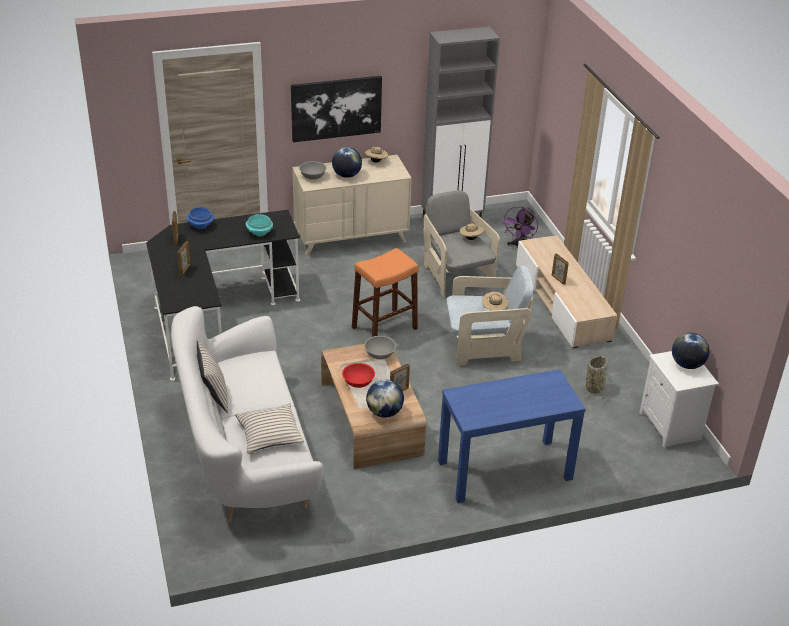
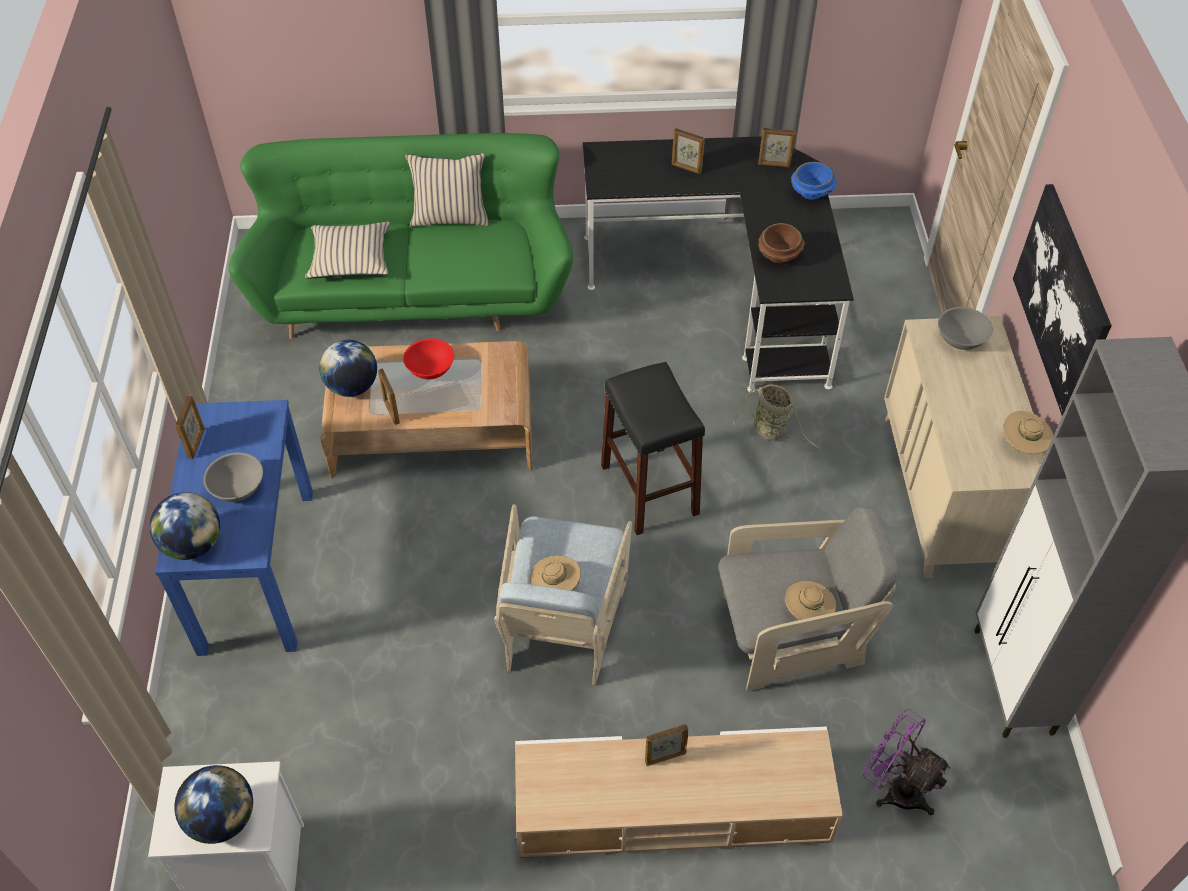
camera: 105 degrees right, 15 degrees up
(245, 452) = (415, 293): white sofa -> green sofa
(259, 233) = (779, 255): turquoise bowl -> brown bowl
(346, 175) = (964, 389): globe -> globe (193, 545)
(379, 354) = (488, 405): grey bowl -> grey bowl (238, 488)
(384, 328) = (649, 490): orange stool -> black stool
(492, 417) = (197, 443): none -> picture frame
(594, 387) = (397, 772): basket -> basket (772, 431)

